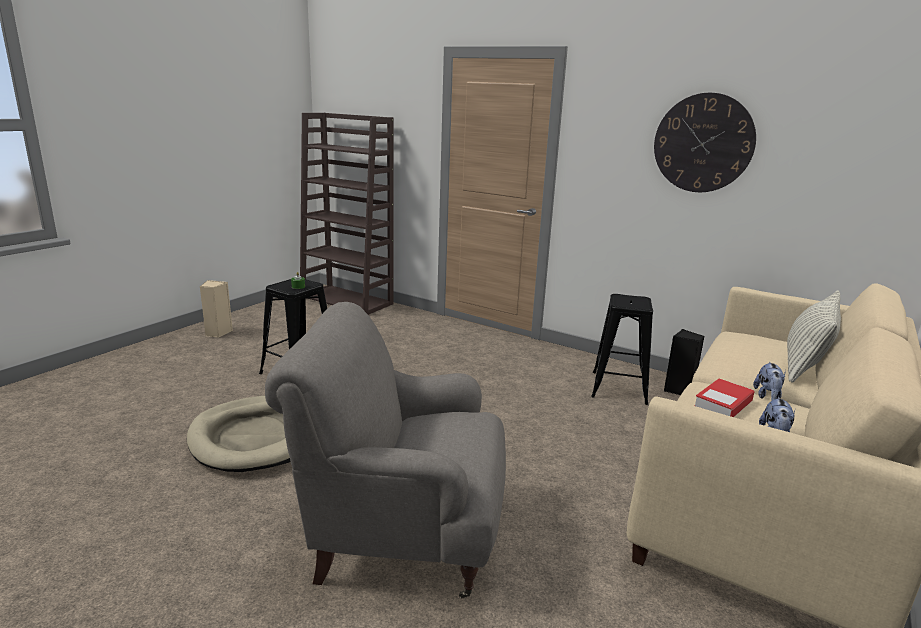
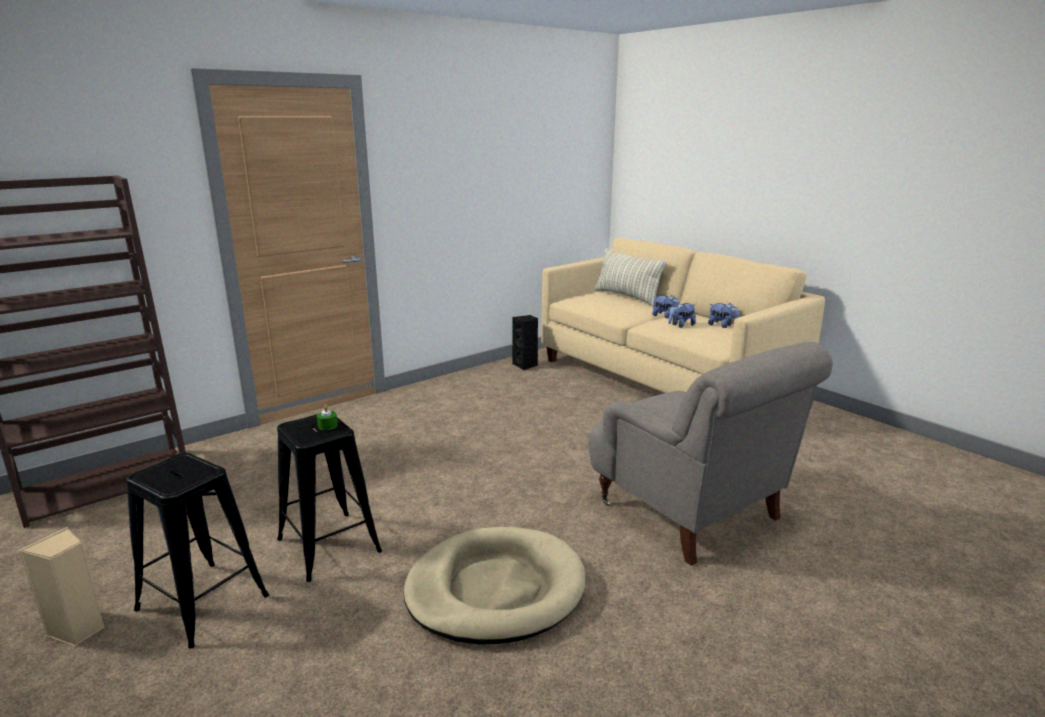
camera: 70 degrees left, 0 degrees up
(401, 534) = (691, 512): grey armchair -> grey armchair turned 60 degrees counterclockwise
(619, 387) = (507, 383): black stool -> black stool (202, 602)
(703, 143) = (488, 162): wall clock -> none
(723, 404) = (681, 325): book -> plush toy

